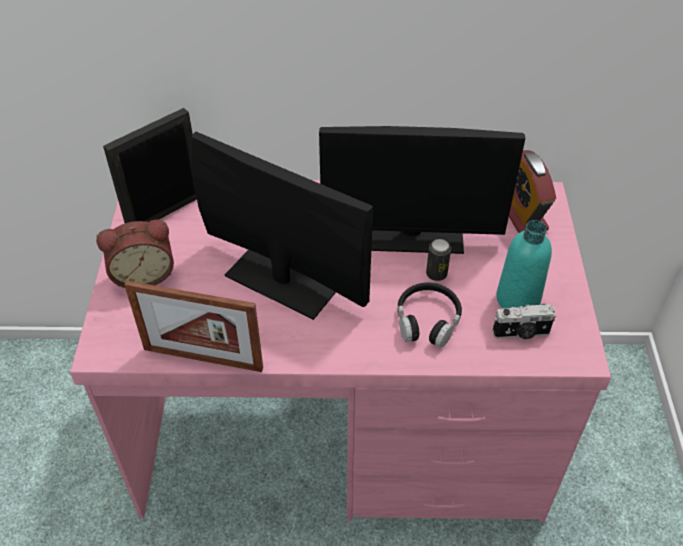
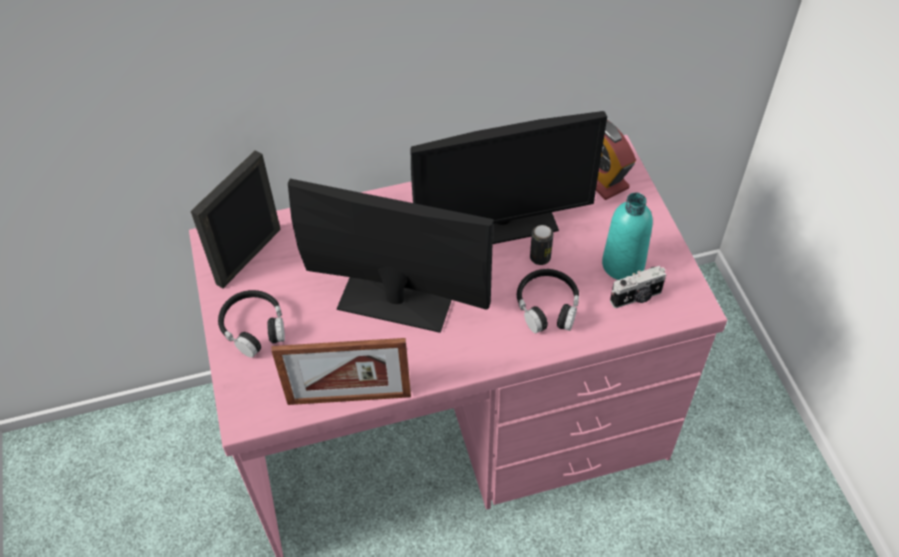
camera: 15 degrees left, 5 degrees up
(143, 274) = (254, 327): alarm clock -> black headphones

